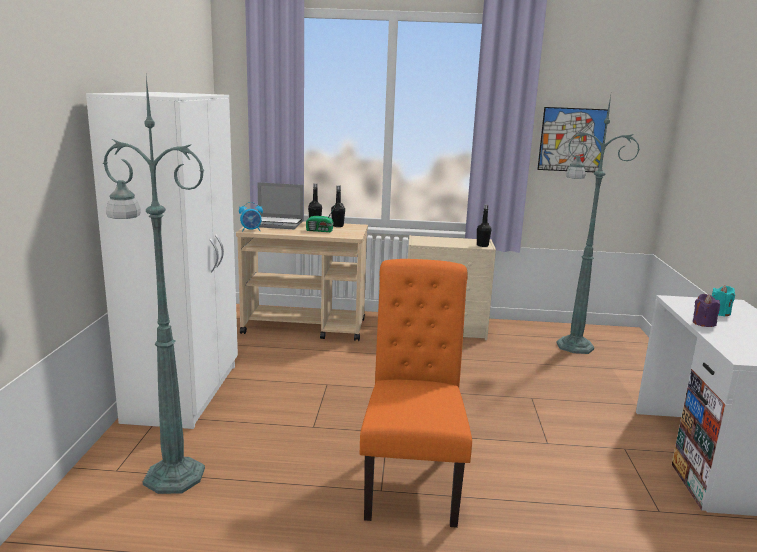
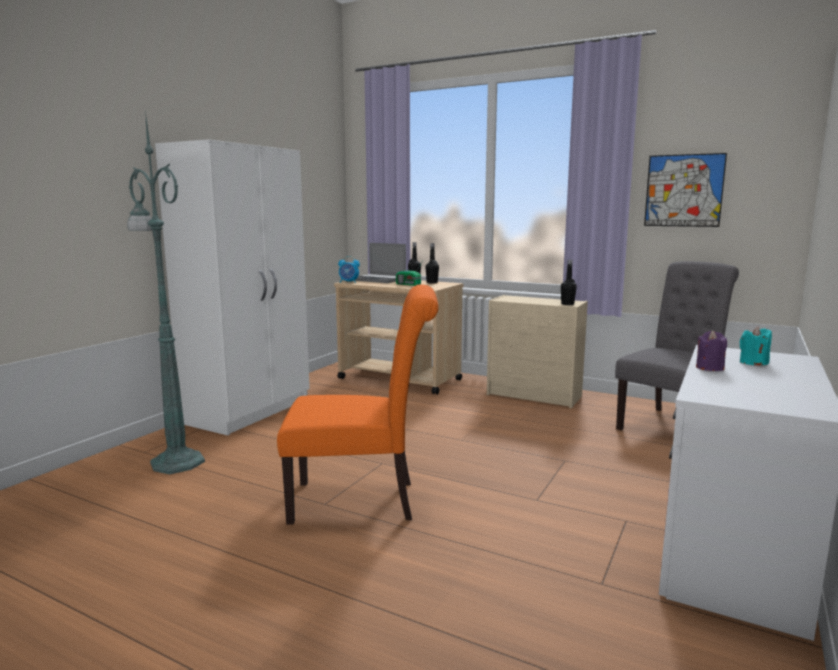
camera: 25 degrees right, 5 degrees down
(412, 479) = (362, 501): orange chair -> orange chair turned 60 degrees clockwise
(572, 345) = (670, 424): green floor lamp -> grey chair

